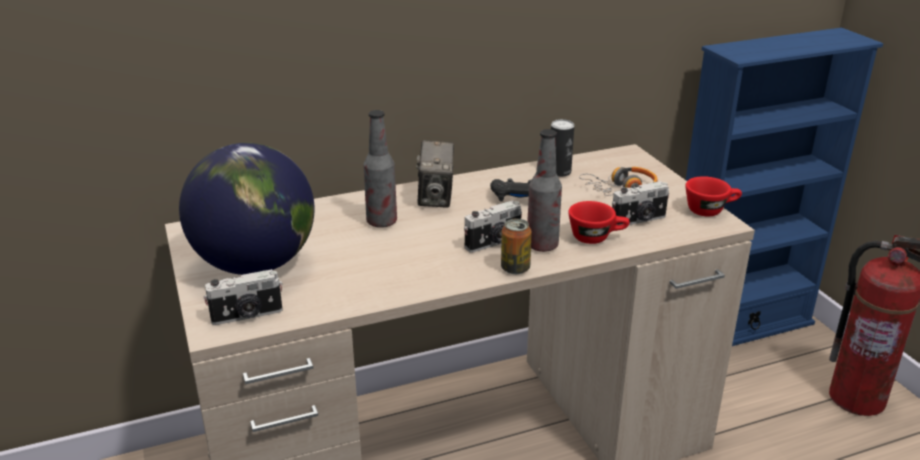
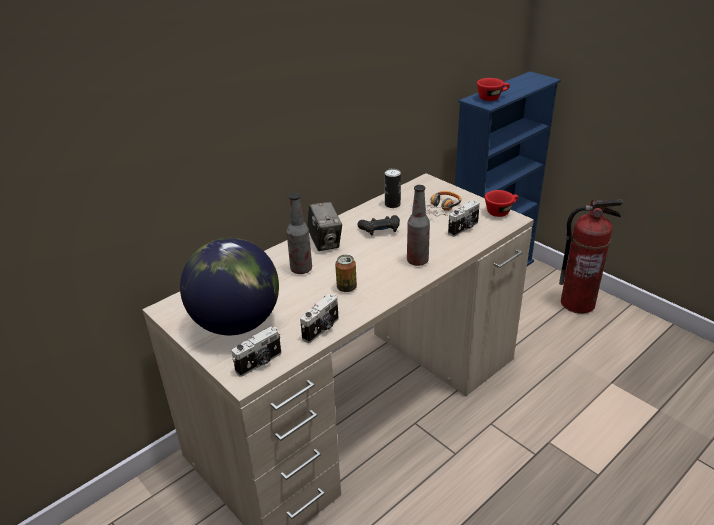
camera: 20 degrees left, 5 degrees up
(494, 243) = (386, 266): camera -> camera (322, 329)
(515, 268) = (412, 281): can -> can (346, 288)
(597, 237) = (447, 247): red cup -> red cup (492, 98)

